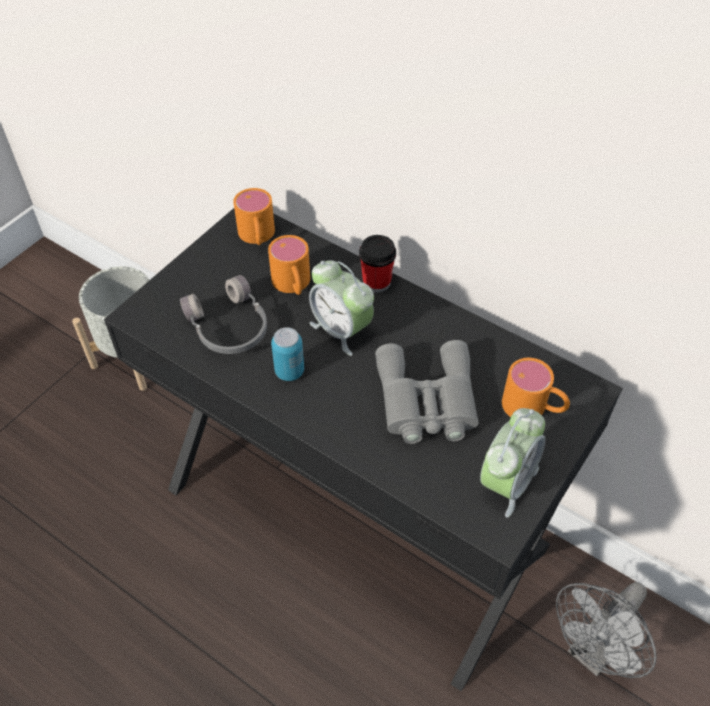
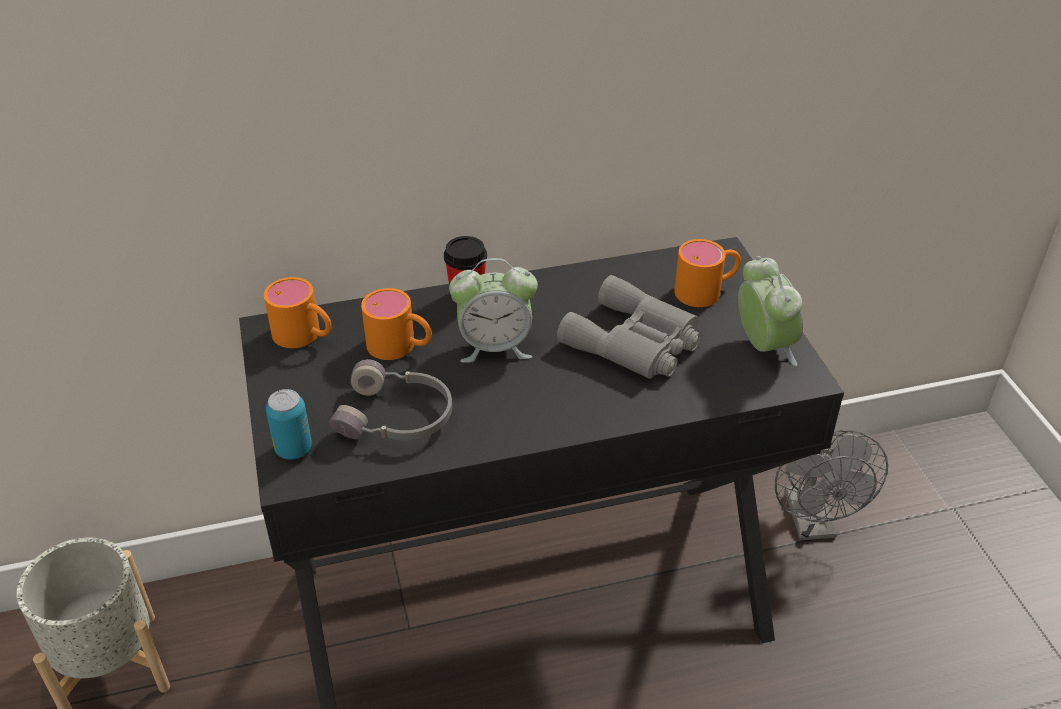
camera: 50 degrees left, 10 degrees down
(289, 371) = (503, 406): can -> can (293, 449)

